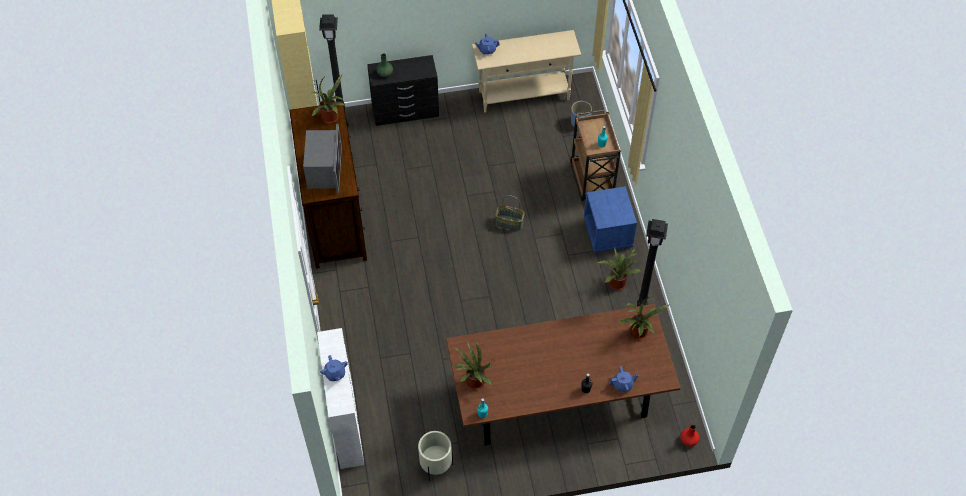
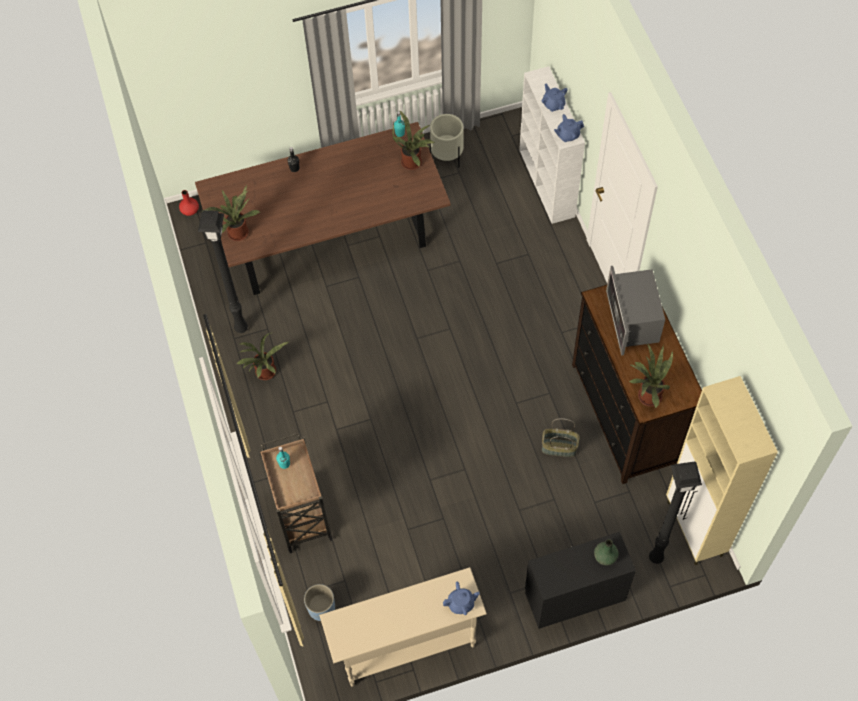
camera: 175 degrees right, 5 degrees up
(510, 222) = (404, 437): basket -> basket (558, 448)
(608, 233) = (278, 437): blue nightstand -> none
(622, 385) = (255, 177): blue teapot -> blue teapot (567, 135)

